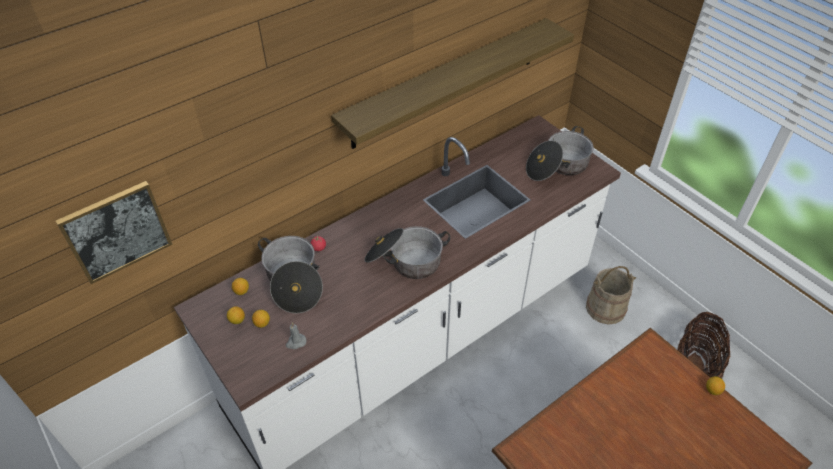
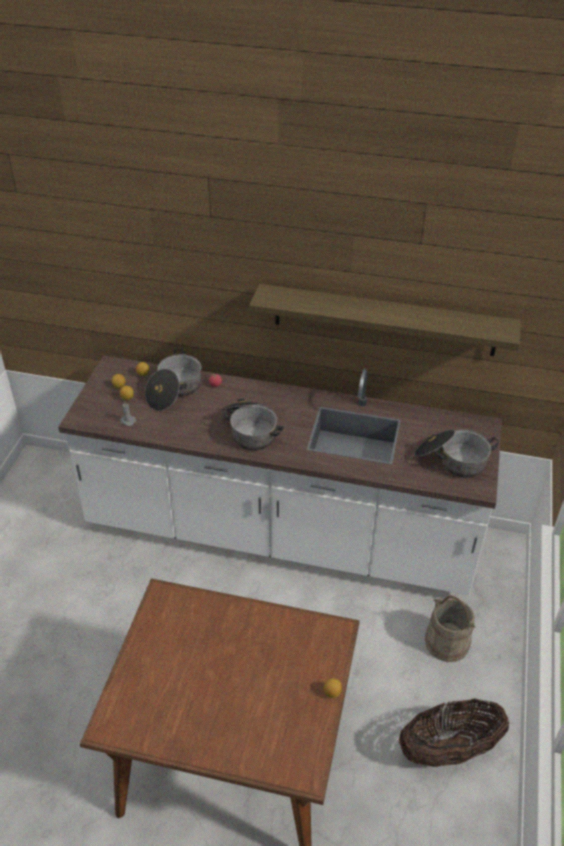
camera: 50 degrees right, 5 degrees down
(116, 231) = (79, 273): picture -> none

